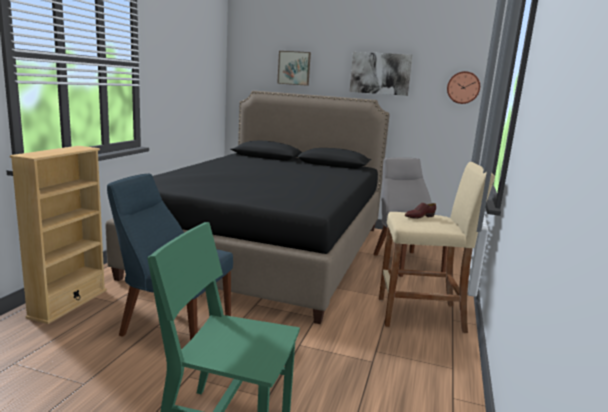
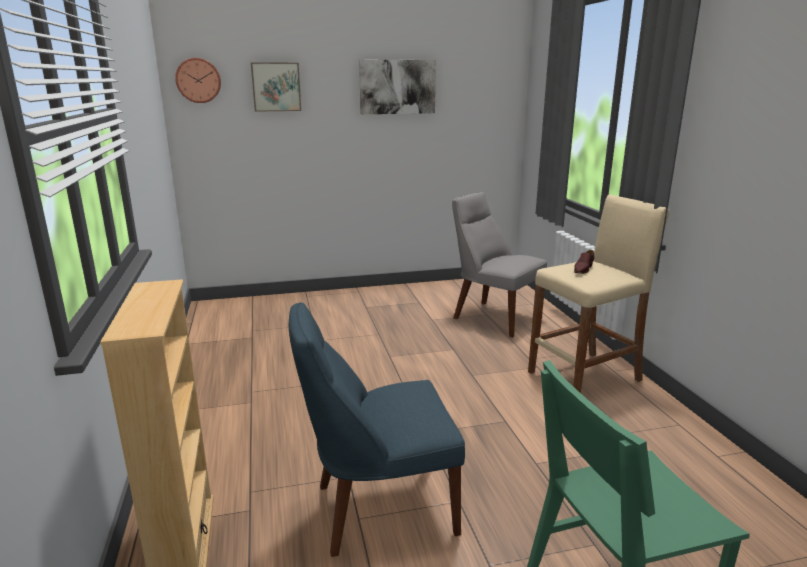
camera: 30 degrees left, 5 degrees up
(268, 250) = (339, 351): black bed -> none
(463, 87) = (495, 97): wall clock -> wall clock (198, 80)

